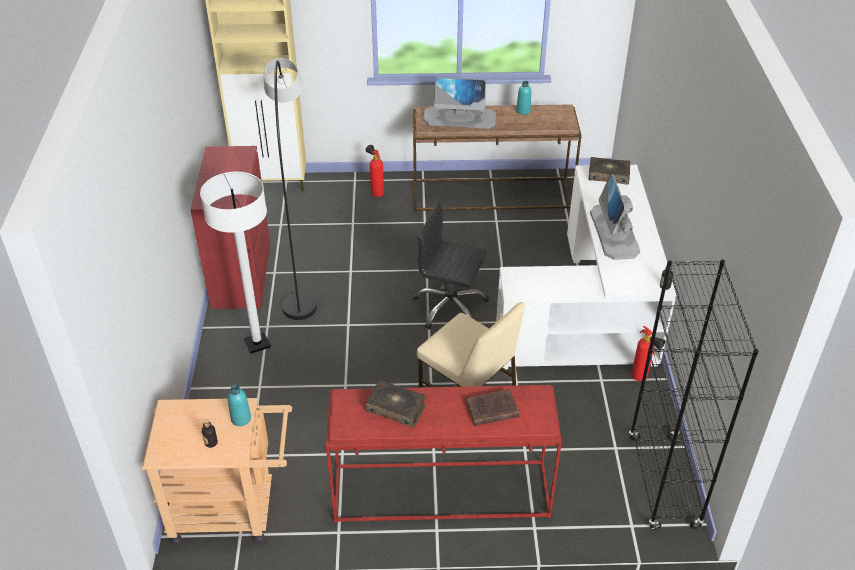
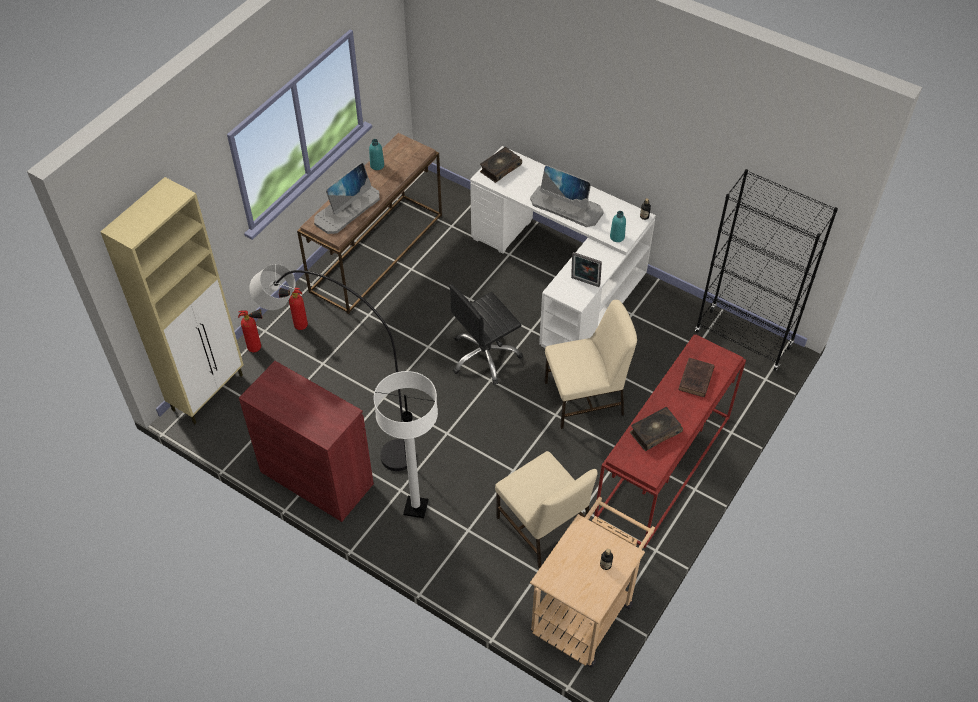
camera: 55 degrees left, 10 degrees up
(241, 418) = (595, 534): turquoise bottle -> turquoise bottle (617, 237)
(300, 435) = (543, 527): none -> beige chair
(540, 288) = (584, 283): none -> picture frame
(642, 379) = (648, 291): fire extinguisher -> fire extinguisher (258, 347)

